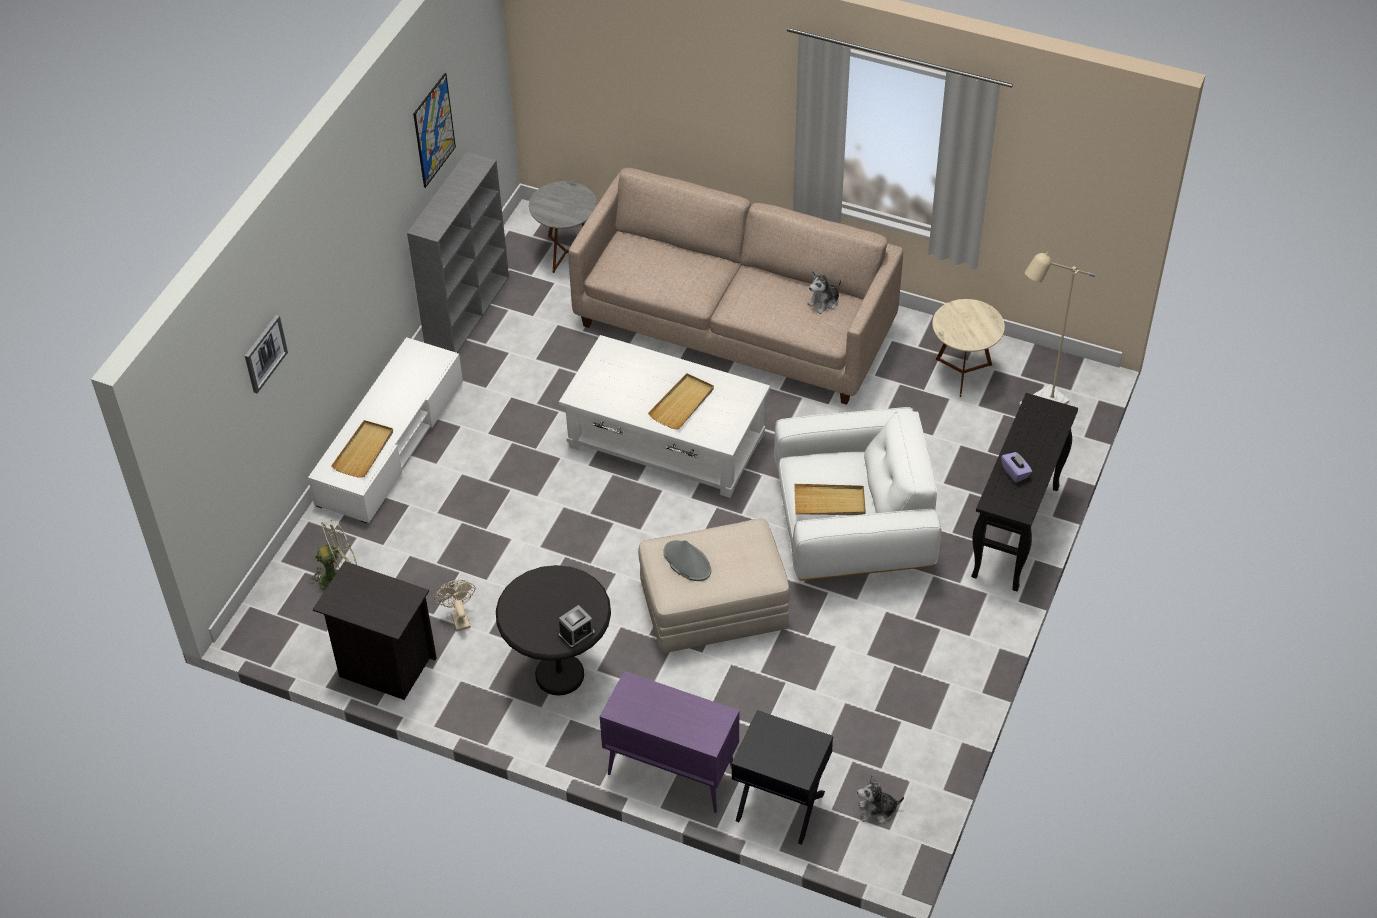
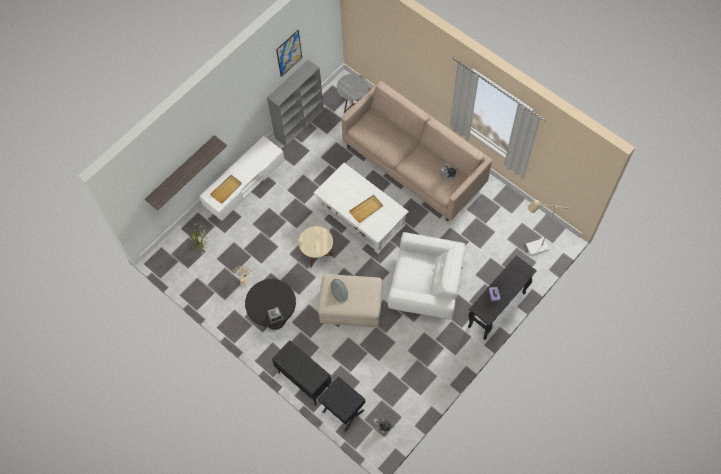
camera: 20 degrees right, 15 degrees up
(264, 353) = (176, 155): picture -> none
(274, 398) = (181, 170): none -> shelf
(384, 667) = (205, 293): black nightstand -> none
(670, 773) = (304, 380): purple cabinet -> black cabinet
(829, 502) = (412, 279): beige tray -> none
(962, 373) = (506, 220): beige side table -> beige side table (317, 256)

